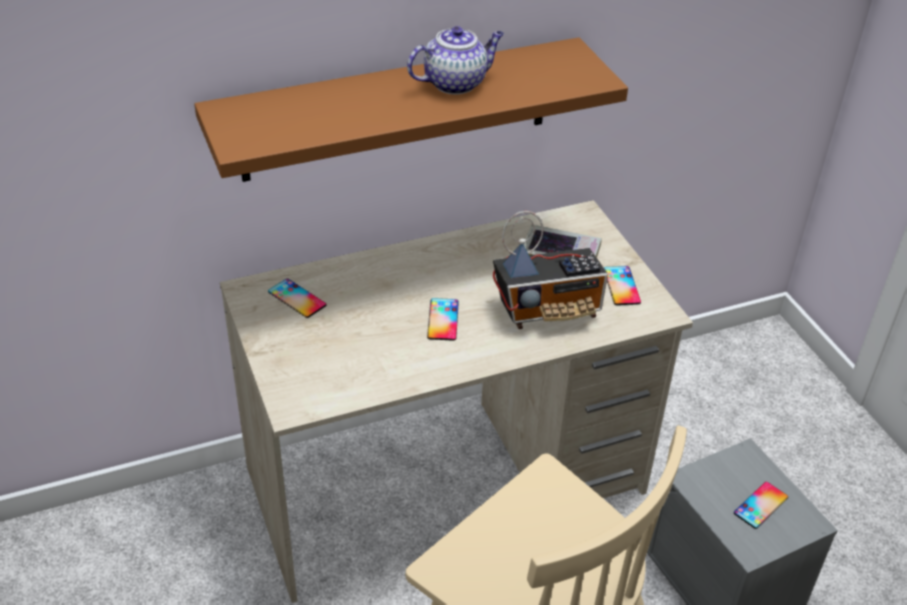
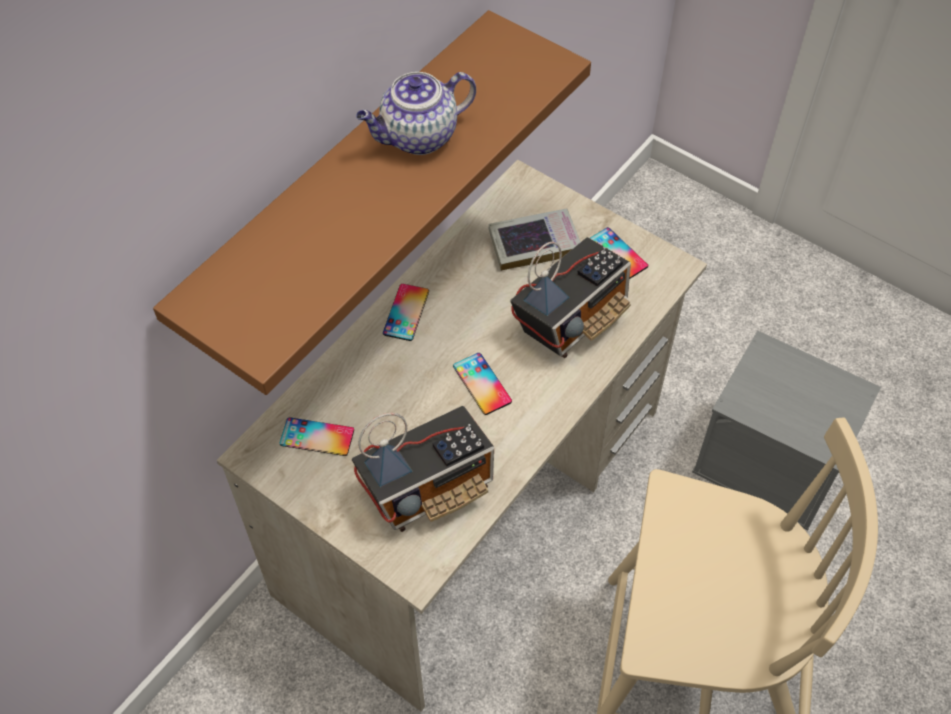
camera: 30 degrees left, 15 degrees up
(347, 363) = (430, 488): none -> radio
(456, 83) = (418, 137): teapot -> teapot turned 150 degrees counterclockwise
(760, 505) = (808, 396): phone -> phone (406, 312)

